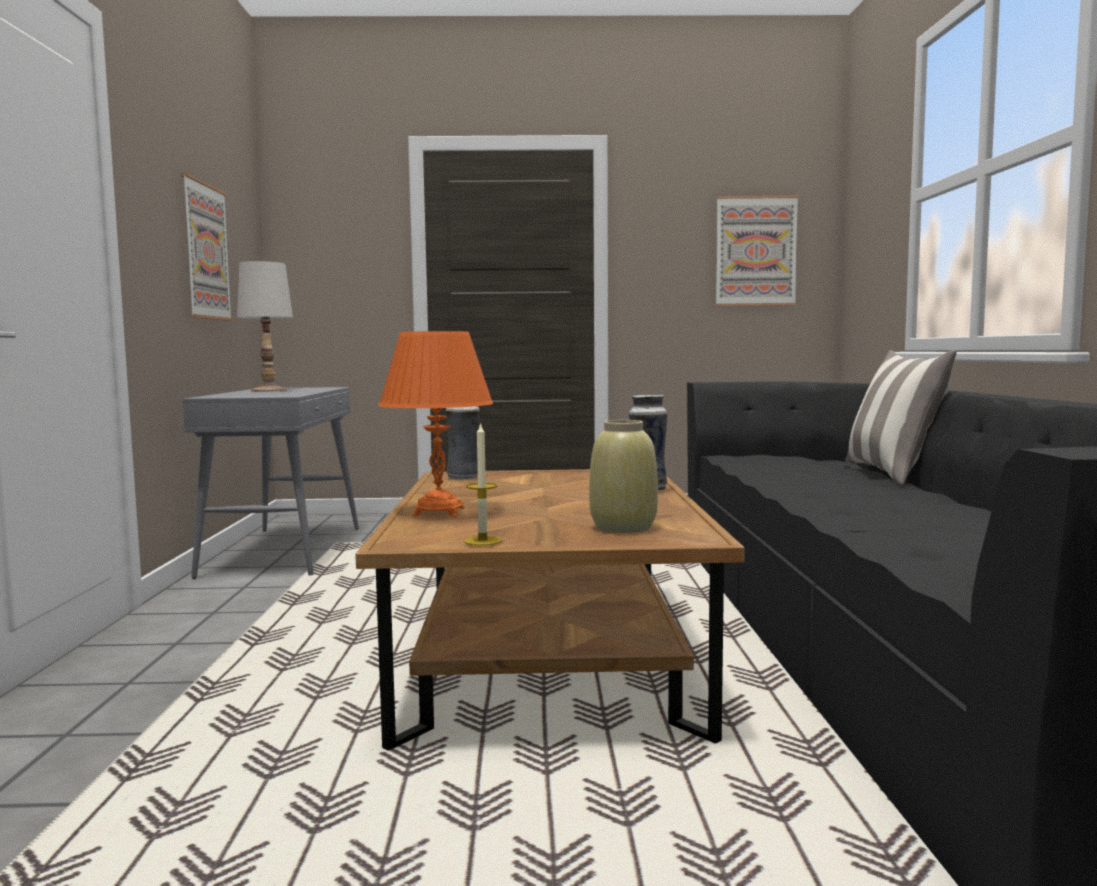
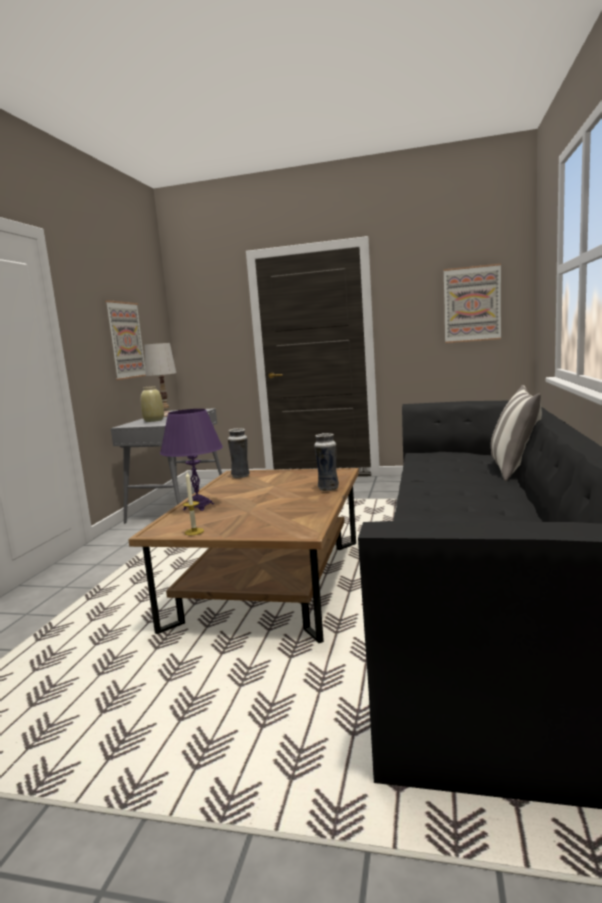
camera: 15 degrees right, 5 degrees up
(439, 512) = (198, 507): orange table lamp -> purple table lamp
(623, 527) = (278, 522): beige vase -> beige vase (154, 420)

